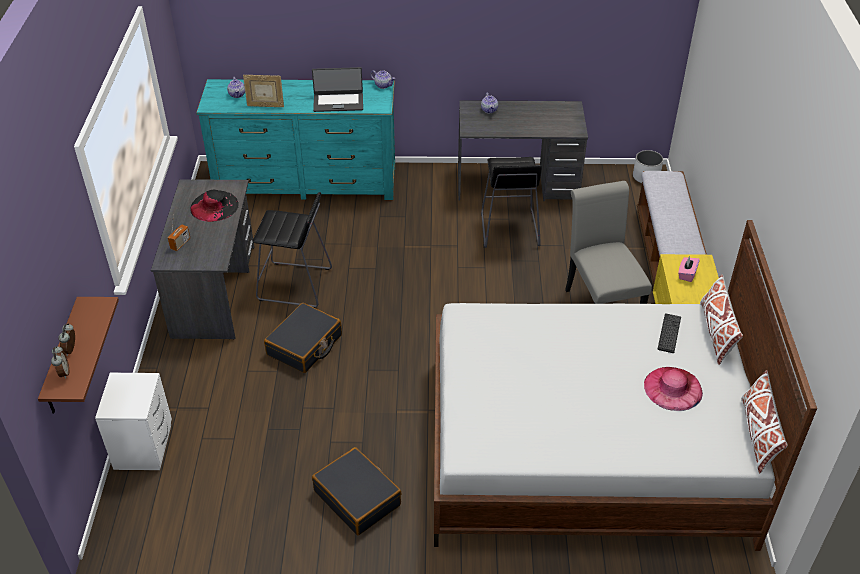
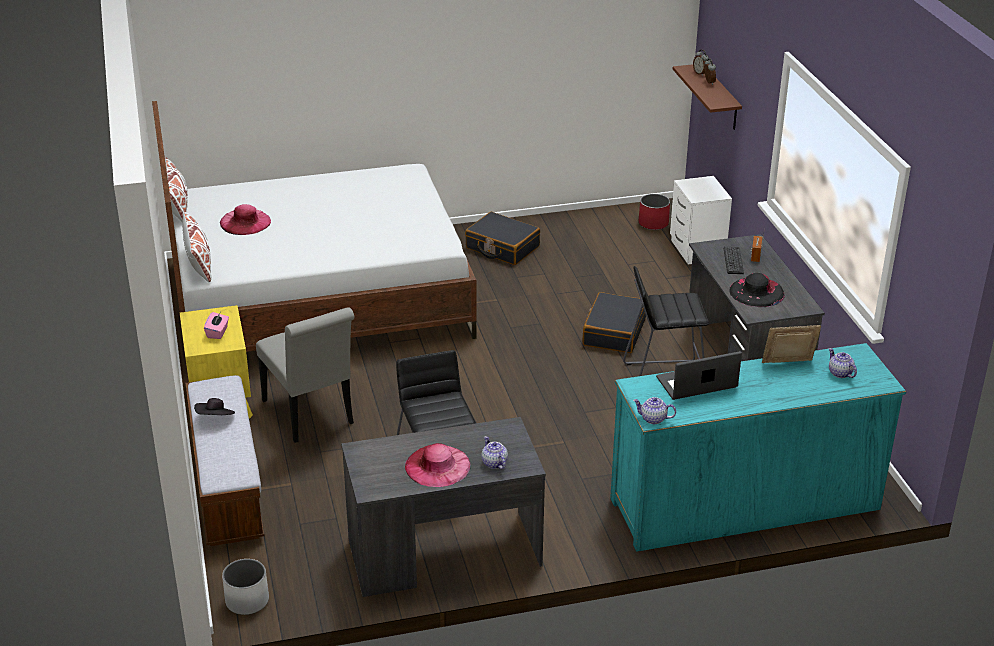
camera: 165 degrees right, 10 degrees down
(157, 506) = (653, 223): none -> red planter
(526, 114) = (437, 466): none -> pink hat
(669, 333) = (245, 256): keyboard -> keyboard (733, 261)
(679, 219) = (215, 418): none -> black hat

